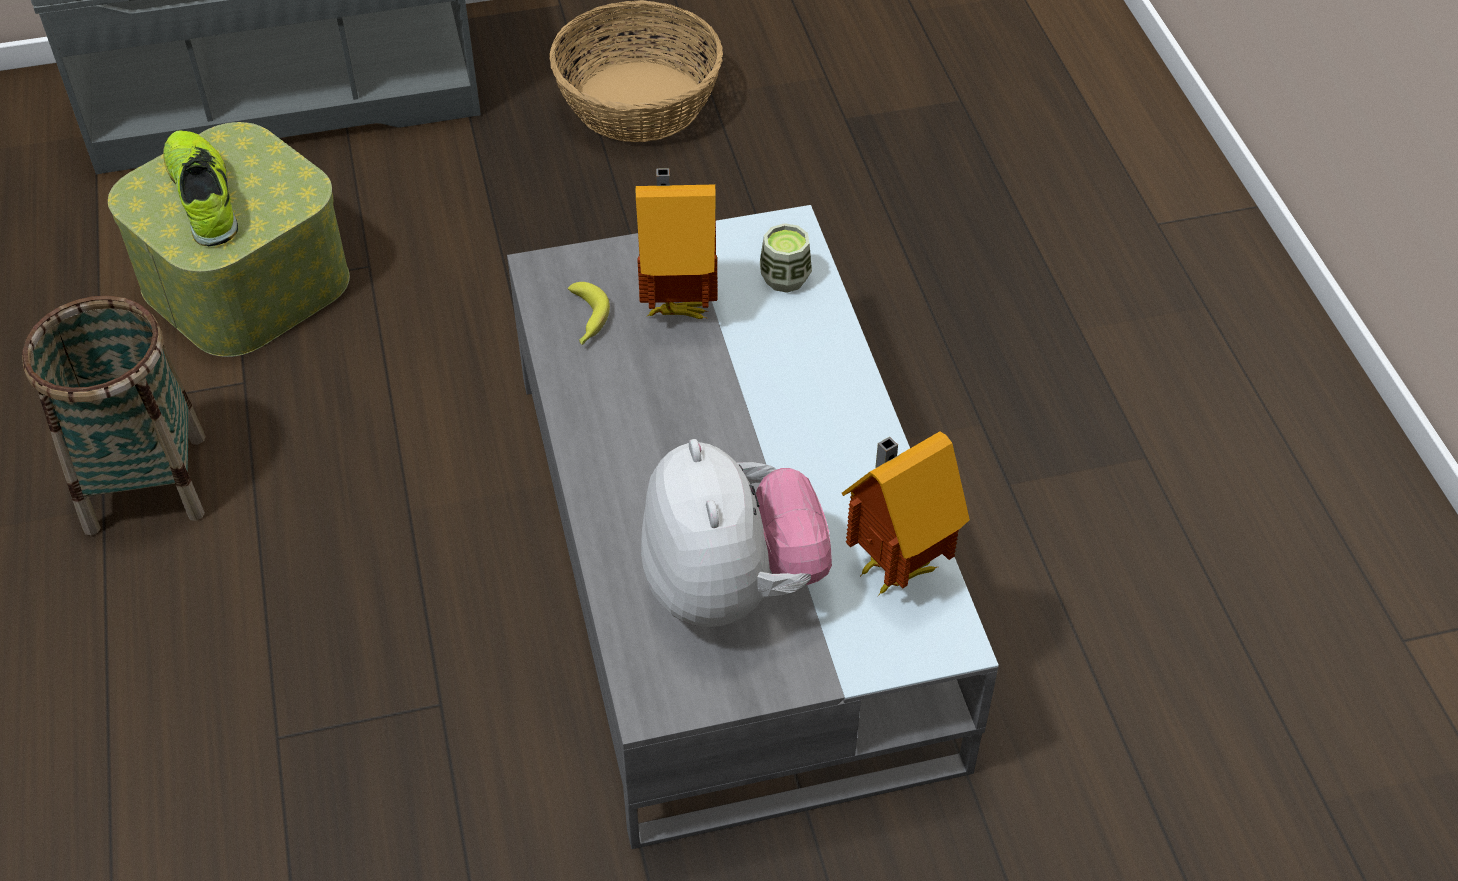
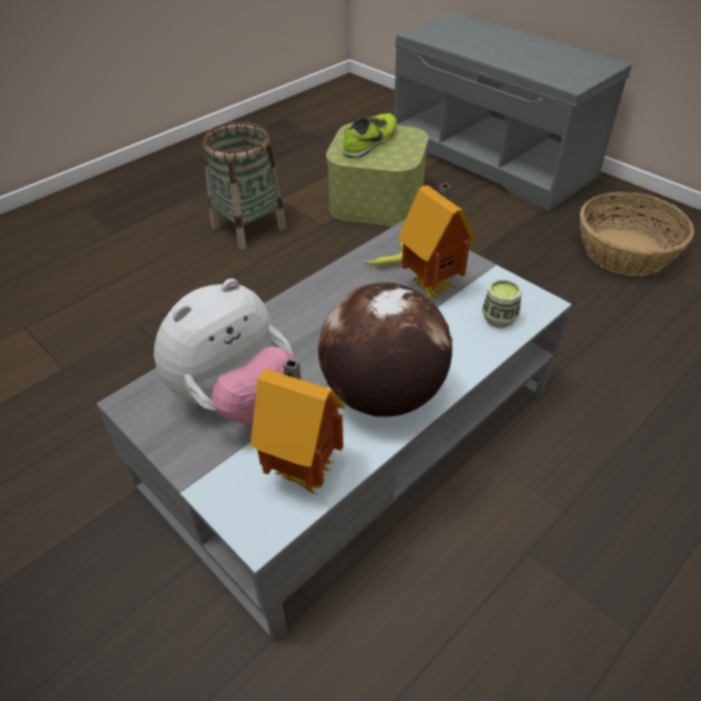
camera: 60 degrees right, 5 degrees down
(828, 445) = (382, 395): none -> globe

